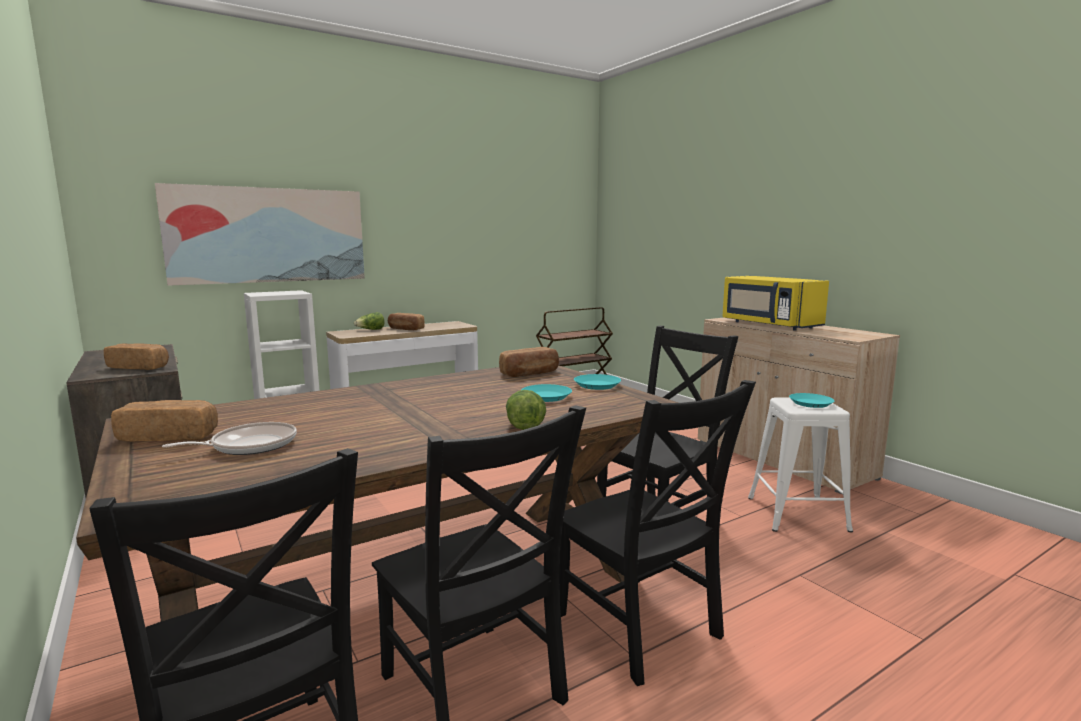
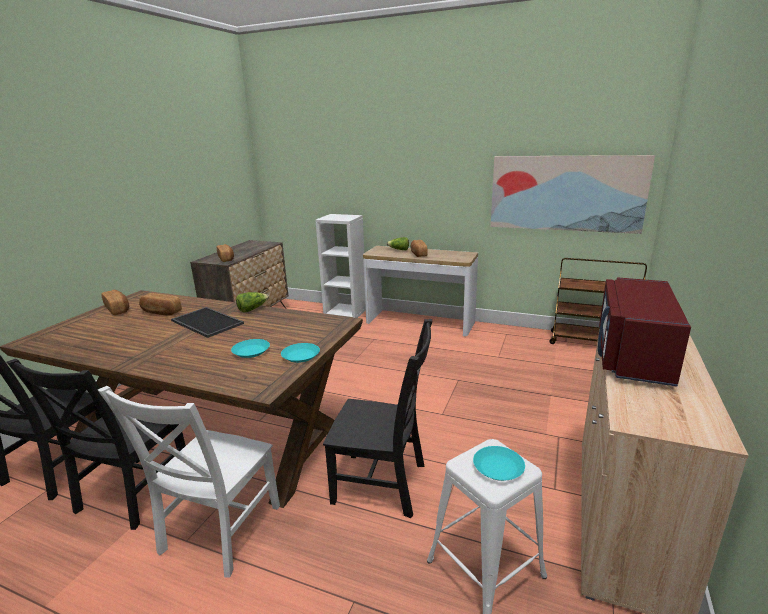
camera: 55 degrees right, 10 degrees up
(250, 445) = (110, 326): frying pan -> none
(269, 235) = (345, 176): picture -> picture (566, 193)
(398, 402) = (205, 322): none -> tray
(524, 423) = (180, 365): lettuce -> lettuce (252, 309)
(530, 373) = (314, 327): bread -> bread (161, 312)
(641, 629) = (218, 532): black chair -> white chair
(768, 325) = (632, 355): yellow microwave -> red microwave

